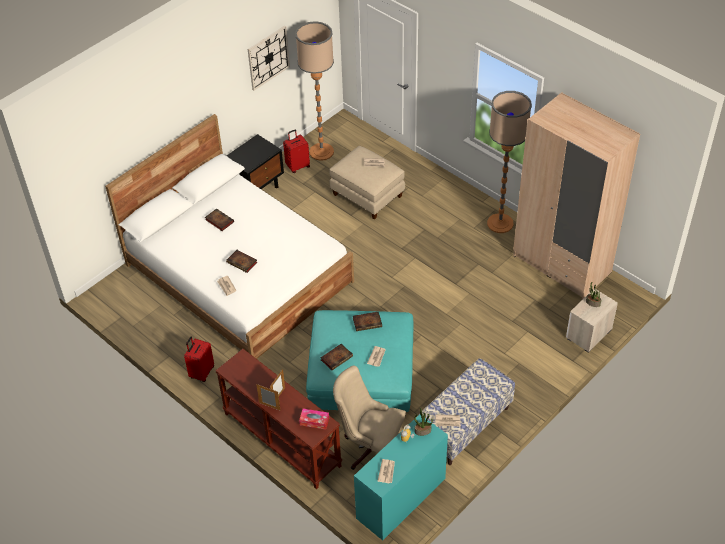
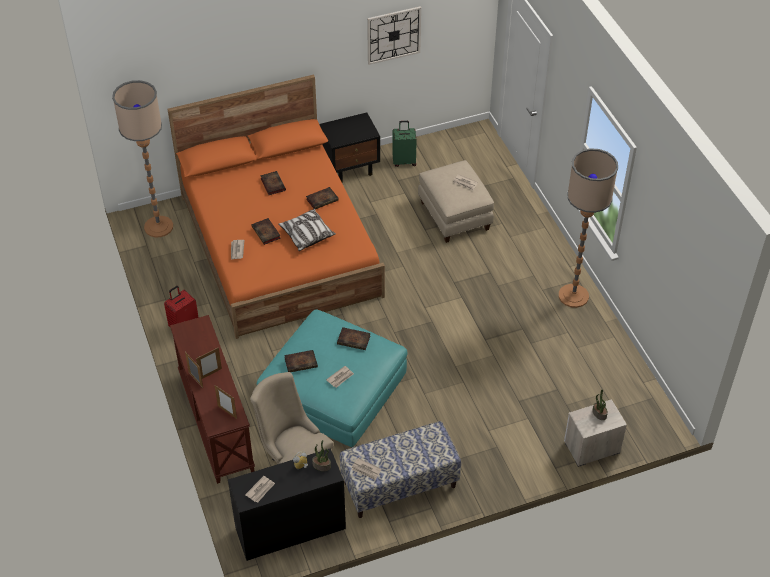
camera: 25 degrees right, 0 degrees up
(238, 272) = (280, 245): white bed -> orange bed
(270, 218) = (322, 199): none -> book
(276, 251) = (307, 235): none -> pillow
(297, 166) = (404, 161): red suitcase -> green suitcase
(314, 421) = (227, 412): tissue box -> picture frame
(321, 152) = (437, 155): floor lamp -> floor lamp (158, 227)
(401, 498) = (290, 529): turquoise desk -> black desk
(561, 264) = (611, 364): beige wardrobe -> none

